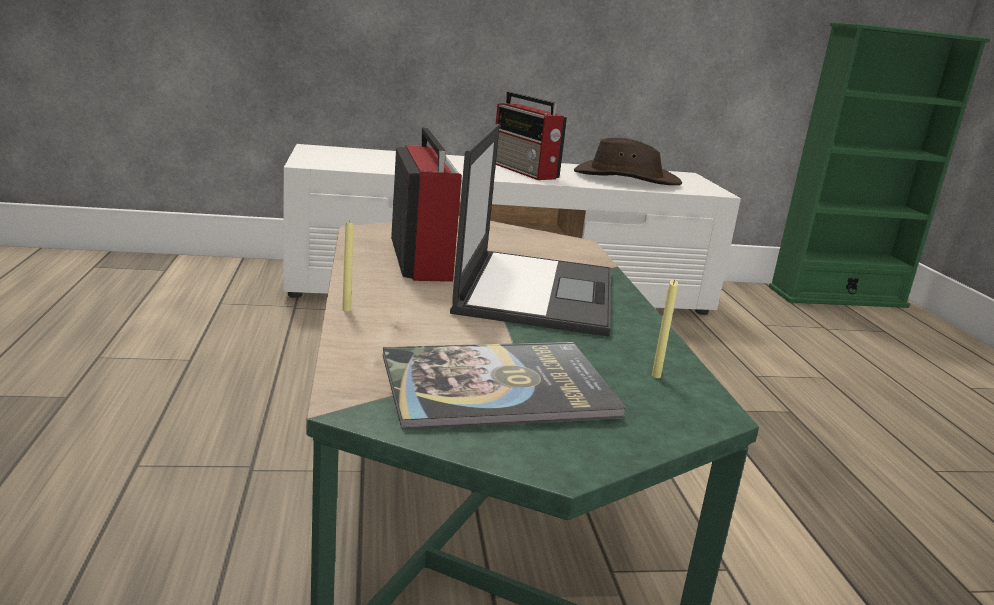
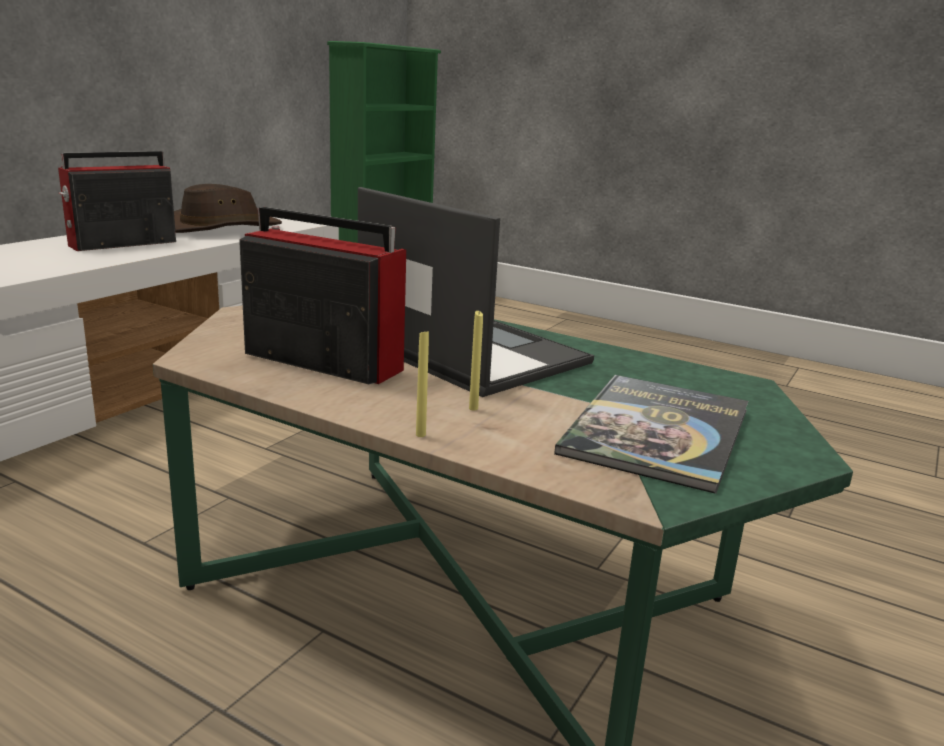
camera: 50 degrees left, 0 degrees up
(525, 171) = (121, 244): radio -> radio turned 135 degrees clockwise
(656, 376) = (677, 376): yellow candle -> yellow candle (473, 408)

